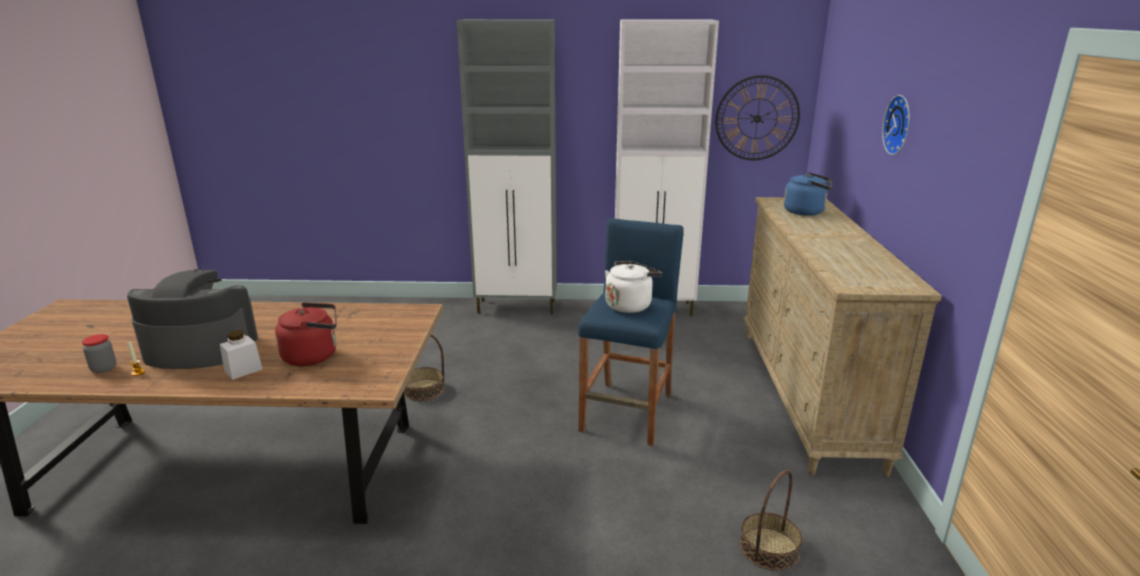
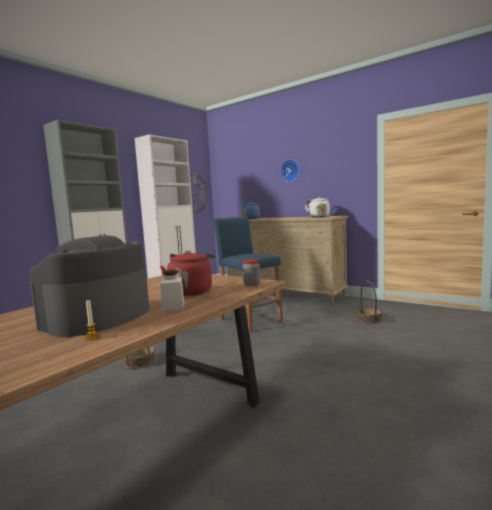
camera: 55 degrees left, 15 degrees down
(104, 368) = (41, 352): jar -> jar (252, 284)
(630, 305) = (250, 254): white kettle -> white kettle (318, 217)

